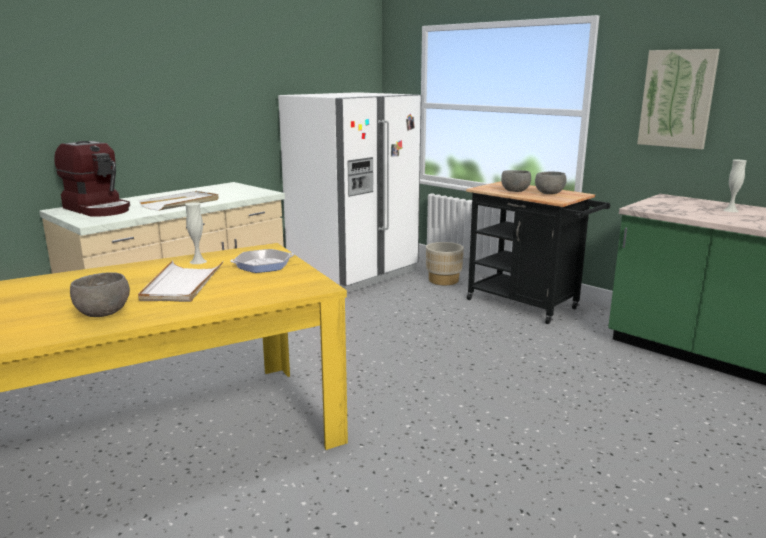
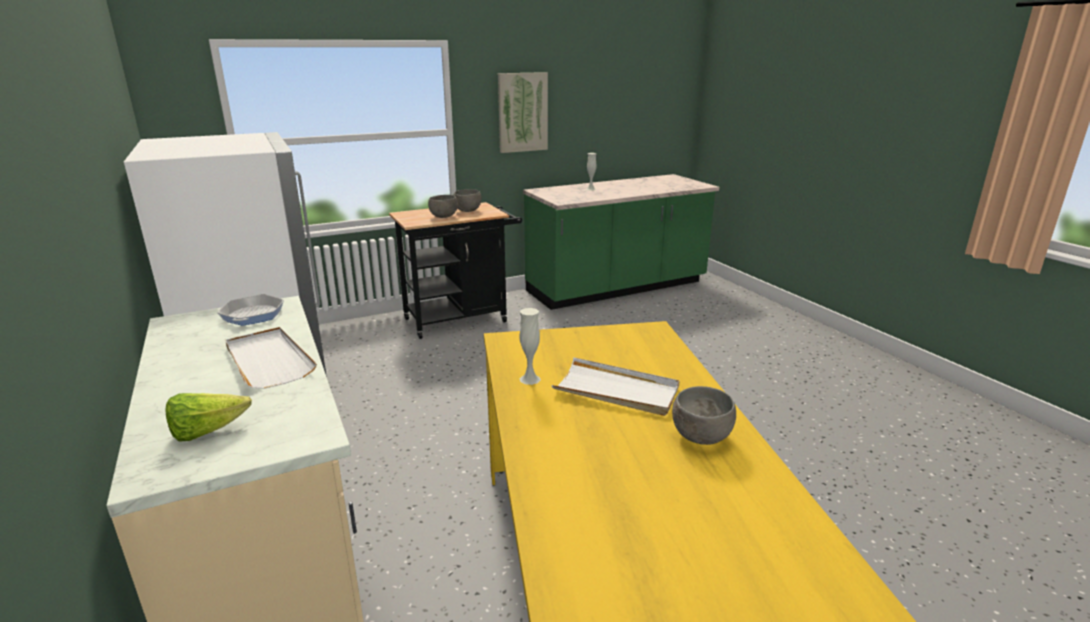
camera: 70 degrees left, 5 degrees up
(98, 209) = (207, 431): coffee machine -> lettuce
(263, 265) = (570, 346): frying pan -> frying pan (253, 315)
(443, 280) = (356, 337): beige planter -> none

